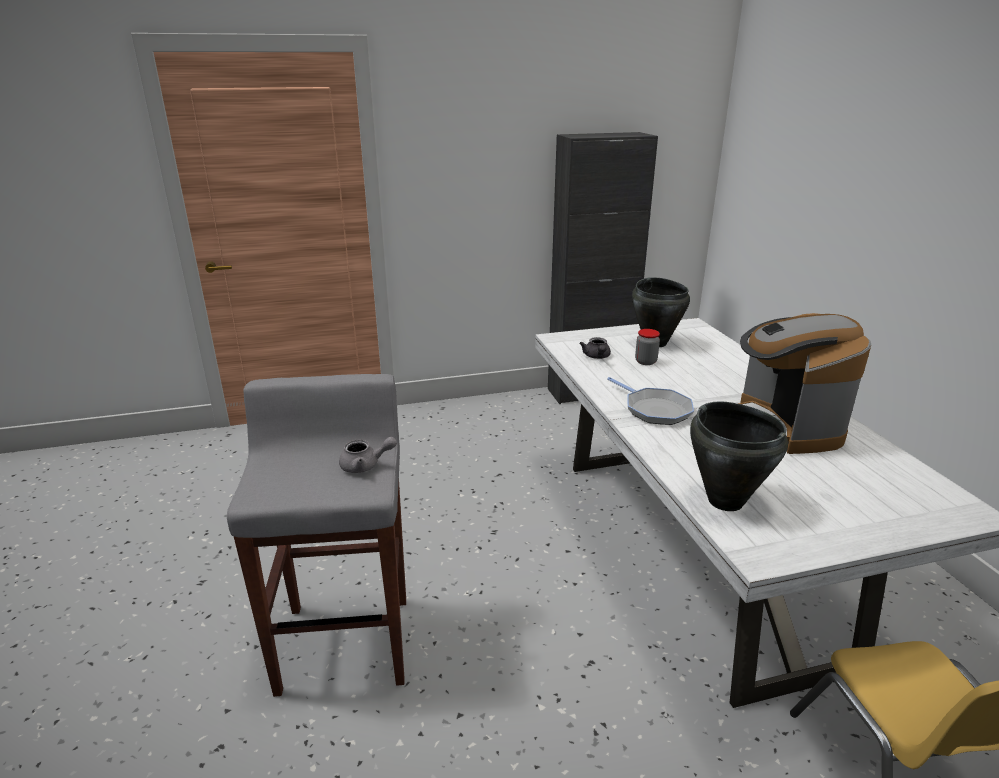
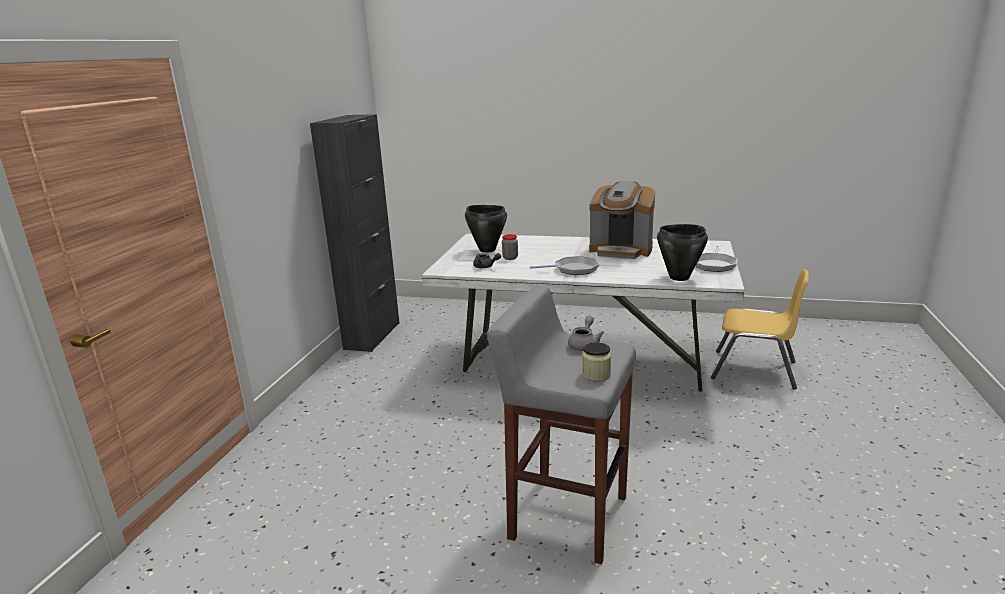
camera: 60 degrees left, 5 degrees down
(283, 491) = (596, 374): none -> jar
(839, 527) = (714, 265): none -> frying pan

